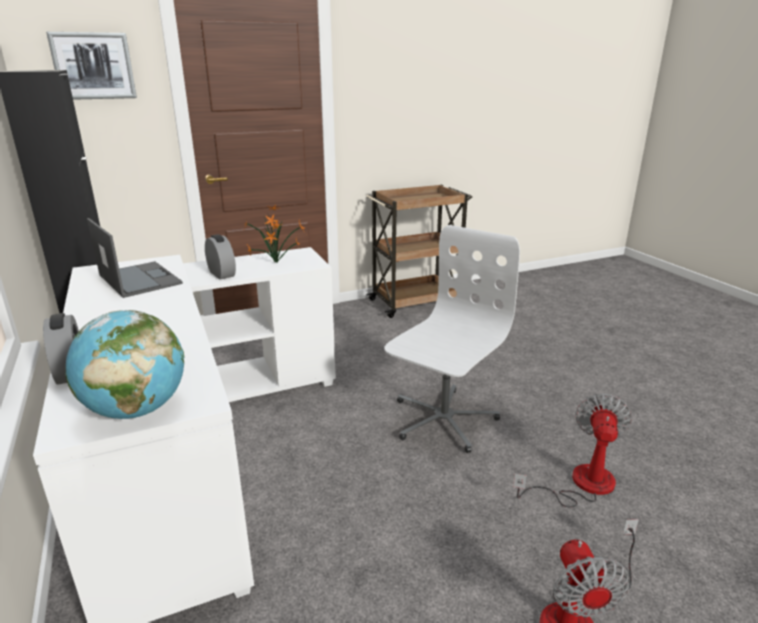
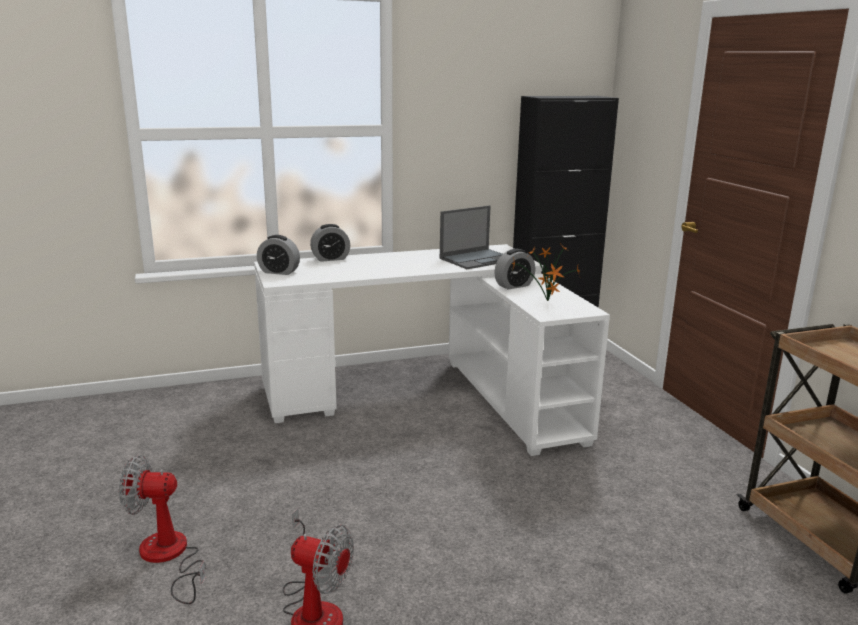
camera: 95 degrees right, 5 degrees down
(93, 66) = (648, 96): picture -> none
(136, 410) = (279, 272): globe -> alarm clock
(442, 419) = (457, 524): white office chair -> none

